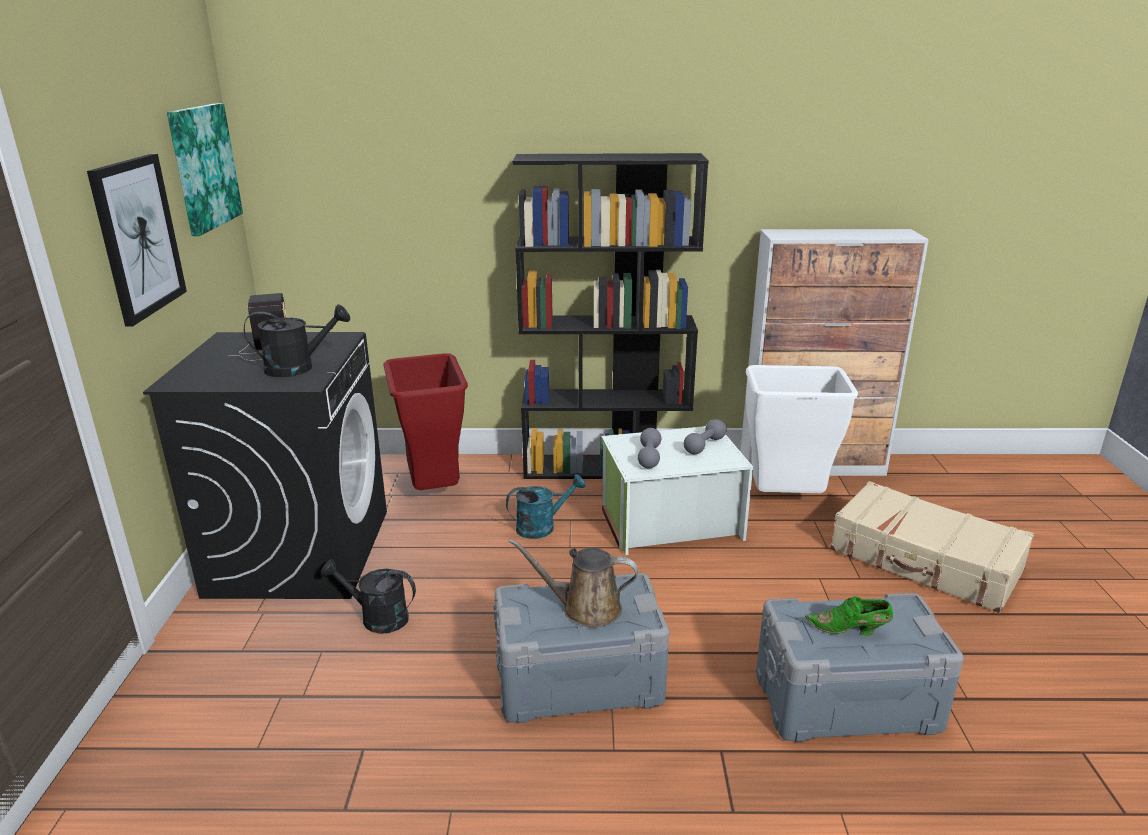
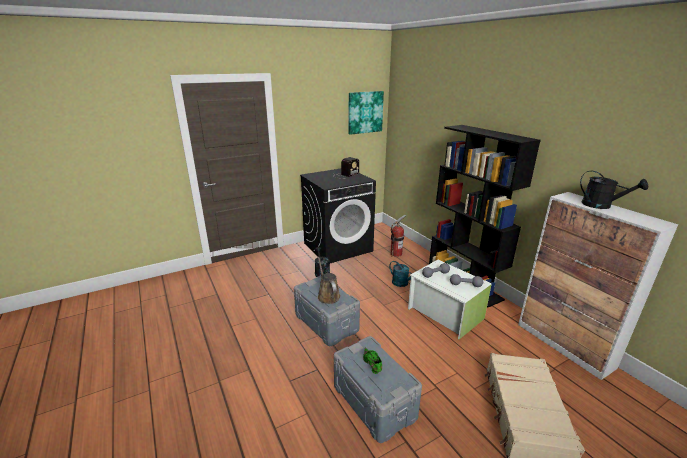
camera: 60 degrees right, 0 degrees up
(138, 237) = (318, 130): picture -> none
(299, 368) = (336, 182): black watering can -> black watering can (602, 206)
(433, 491) = (396, 253): red trash can -> fire extinguisher
(786, 500) = (513, 344): white trash can -> none

